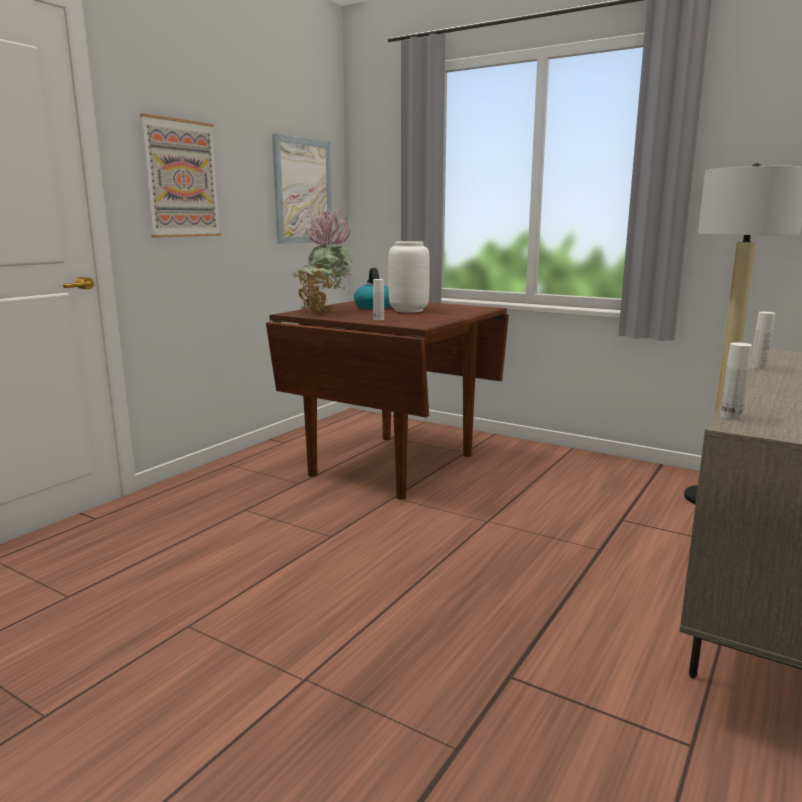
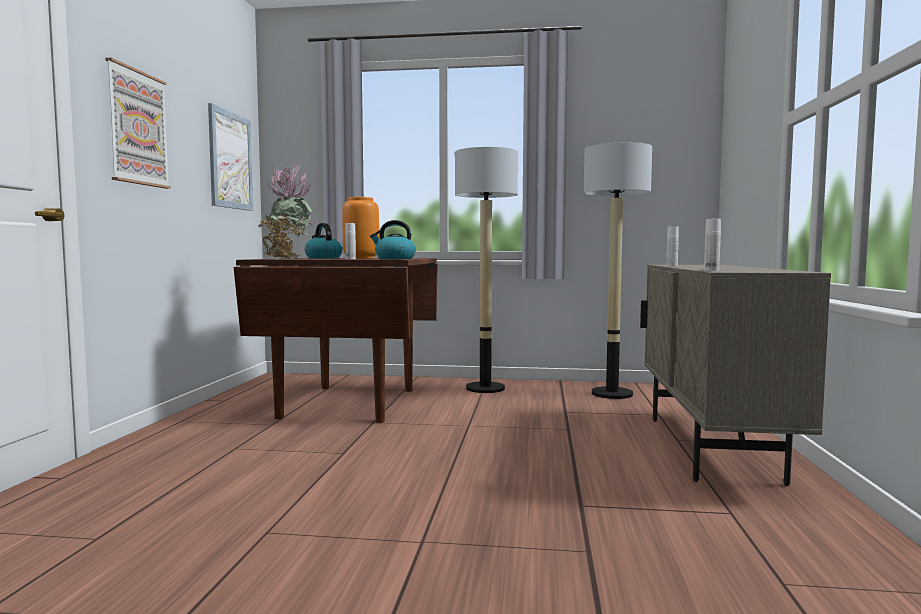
camera: 25 degrees left, 10 degrees down
(409, 310) = (361, 258): white vase -> orange vase
(429, 319) = (394, 258): none -> kettle
(556, 464) = (485, 388): none -> floor lamp

